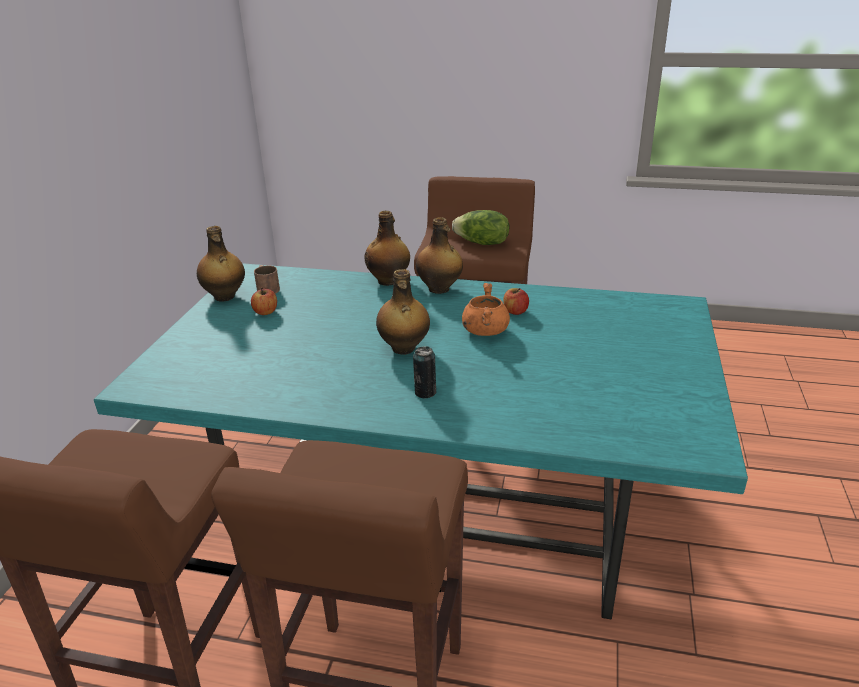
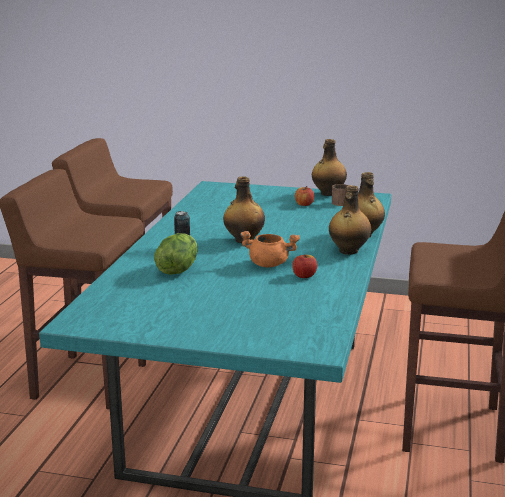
camera: 90 degrees right, 10 degrees down
(482, 243) = (453, 264): lettuce -> lettuce (177, 269)

